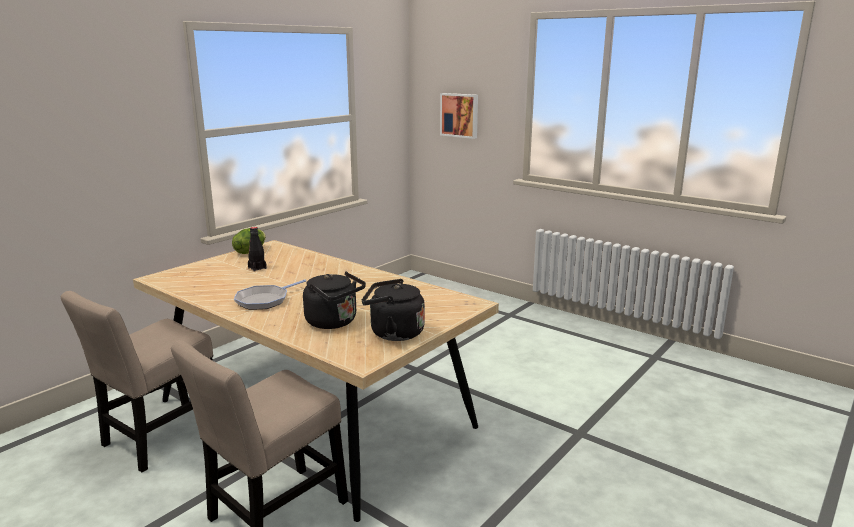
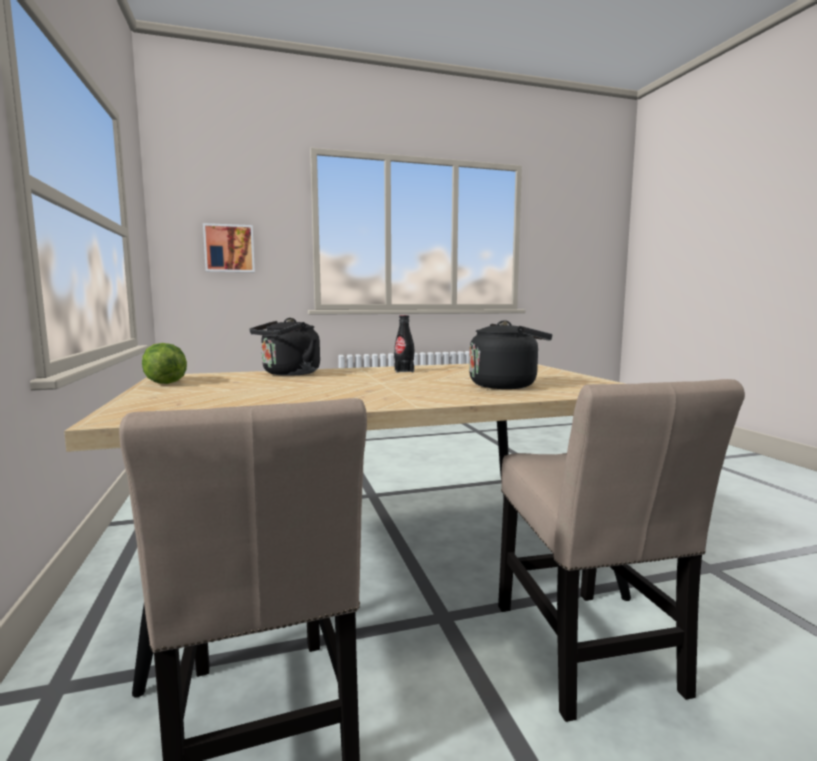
camera: 55 degrees left, 10 degrees down
(257, 268) = (245, 386): black bottle -> black bottle (404, 371)
(265, 300) = (381, 393): frying pan -> none
(393, 333) = (563, 379): black kettle -> black kettle (288, 374)

